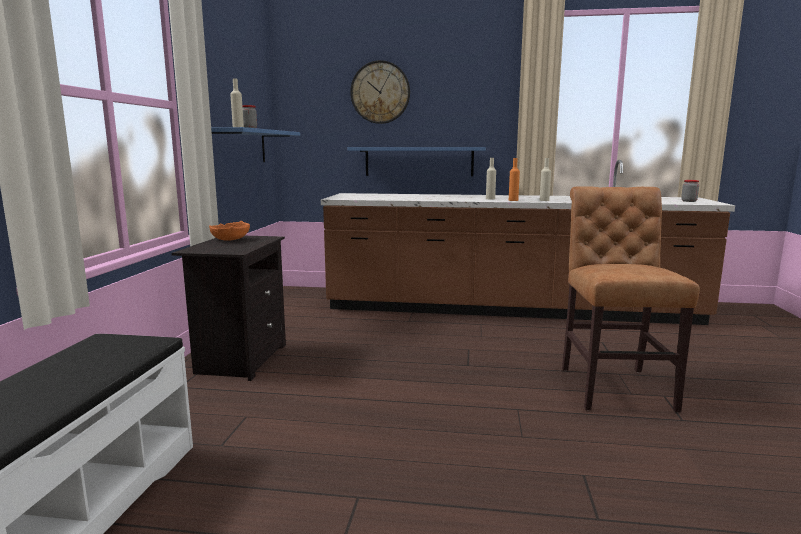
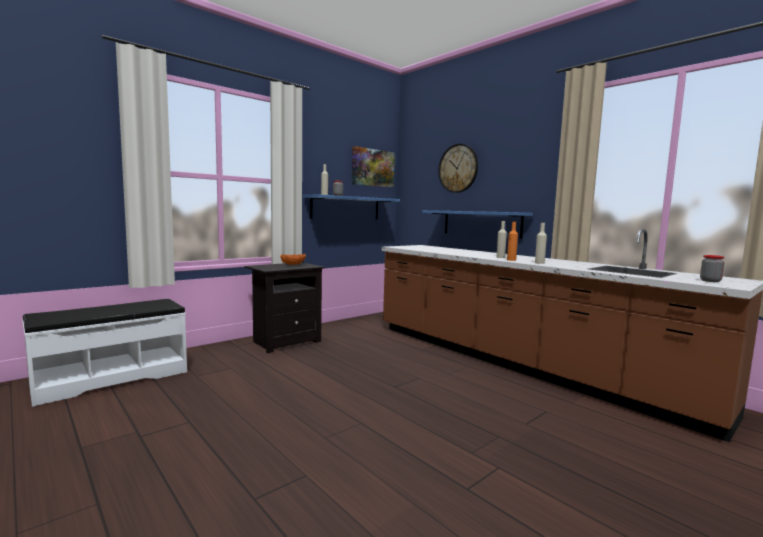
camera: 40 degrees right, 5 degrees down
(255, 85) = (372, 167): none -> picture
(613, 386) = (470, 441): brown chair -> none

